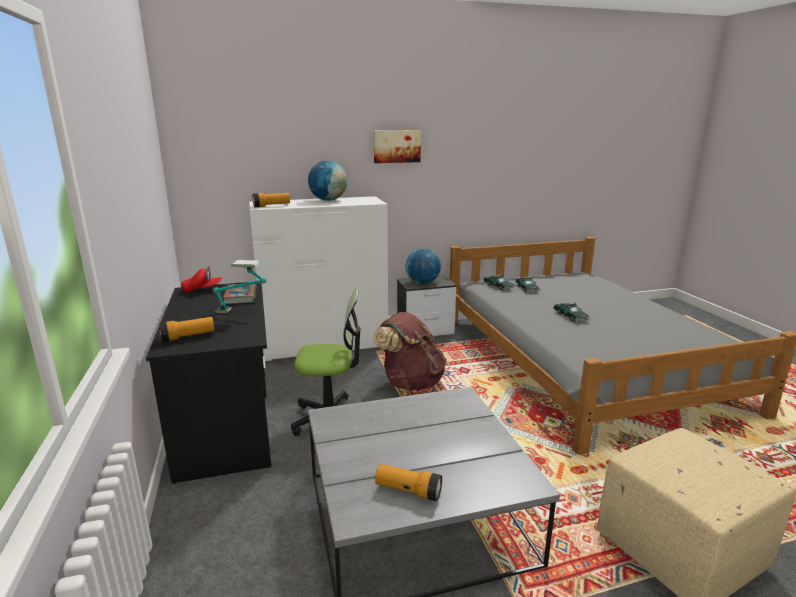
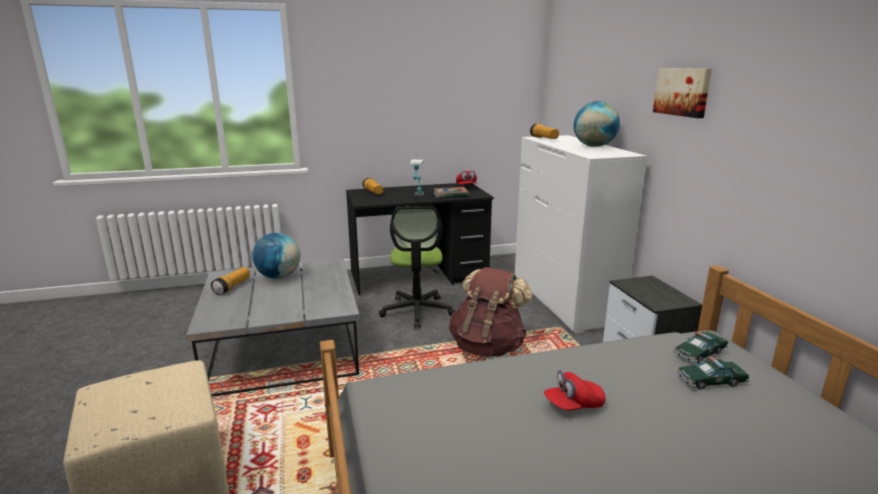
camera: 90 degrees right, 0 degrees up
(422, 283) = (645, 289): globe -> globe (279, 276)
(570, 316) = (573, 405): toy car -> red cap

